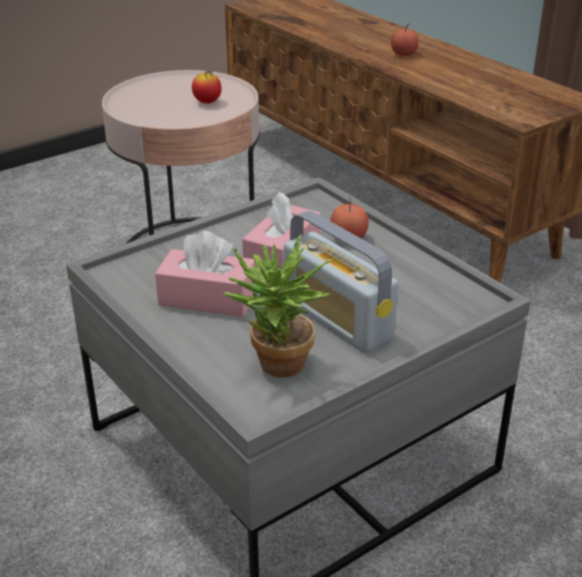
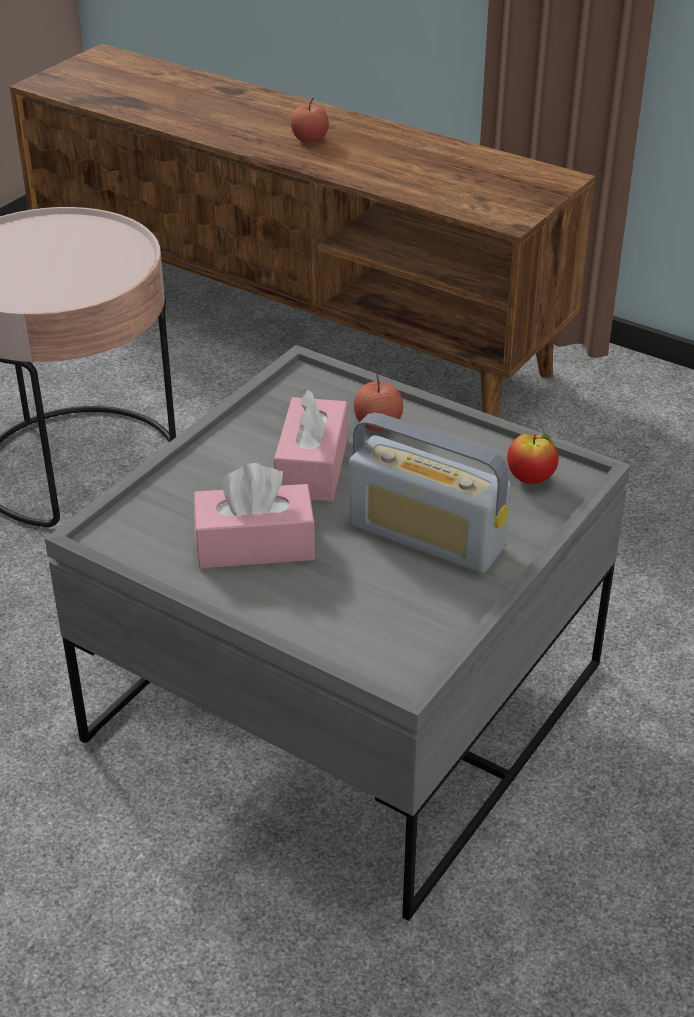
camera: 20 degrees left, 5 degrees up
(207, 102) = (90, 258): apple -> apple (530, 479)
(277, 369) = (394, 617): potted plant -> none

